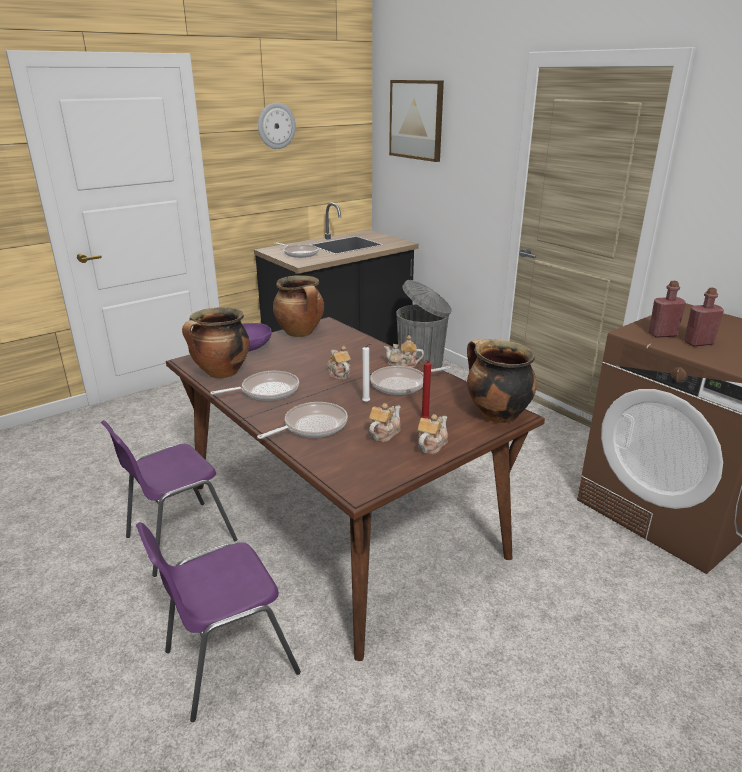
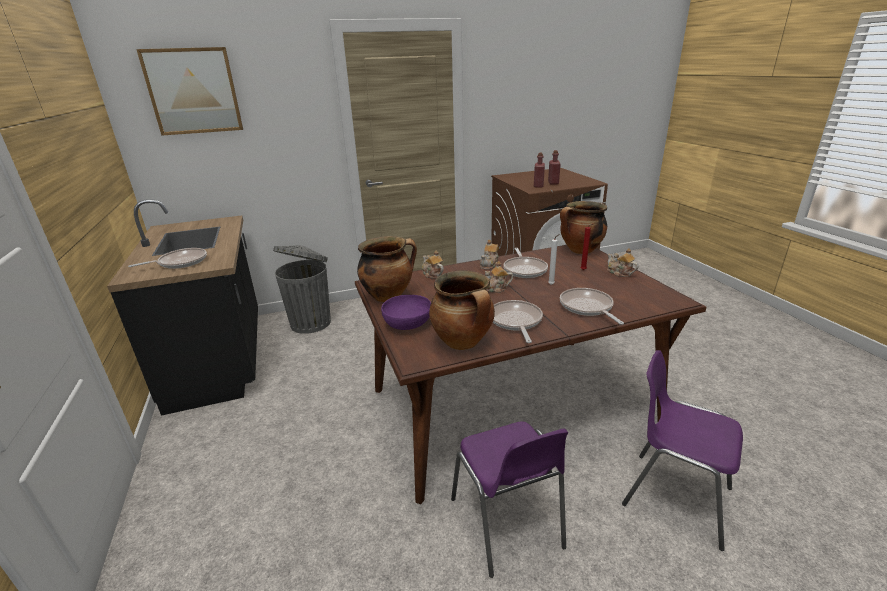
camera: 70 degrees left, 0 degrees up
(227, 662) = (673, 495): purple chair -> purple chair turned 135 degrees clockwise
(276, 126) = (54, 112): wall clock -> none
(384, 433) = (602, 284): teapot -> teapot (432, 274)

